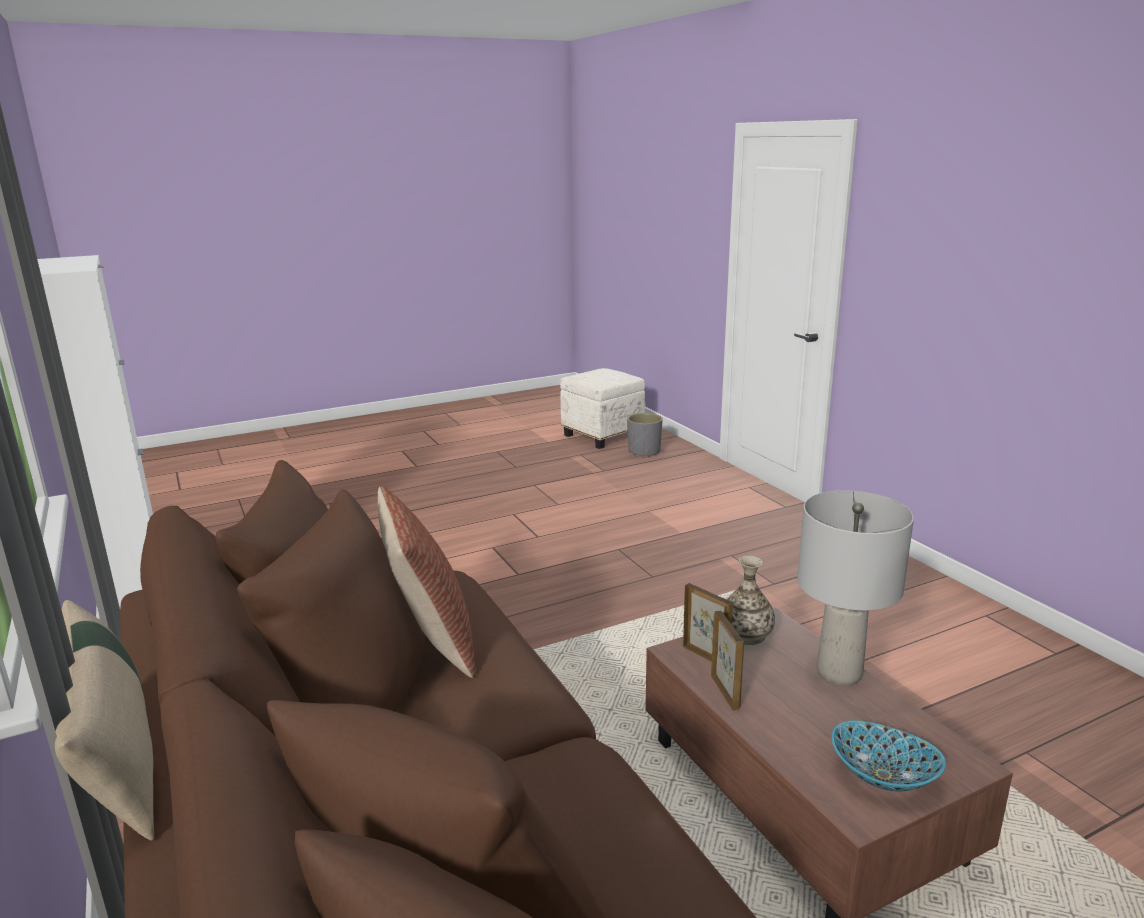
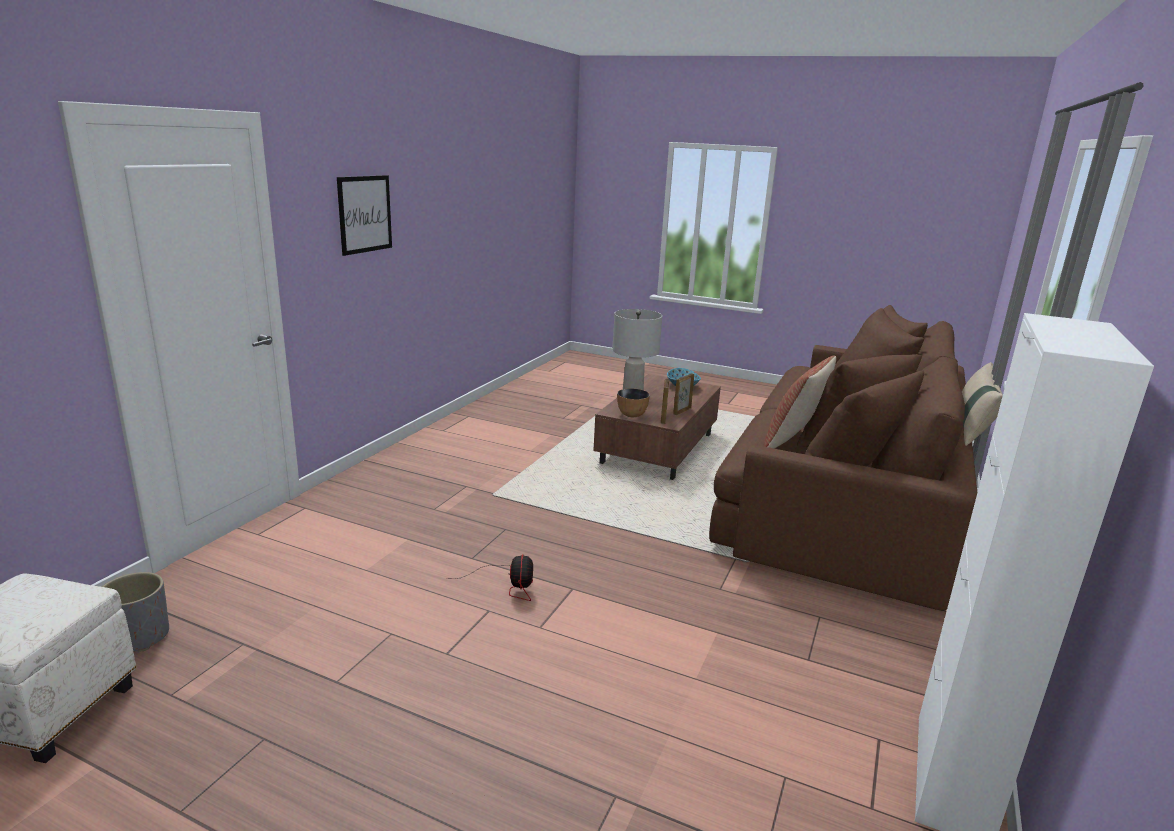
camera: 130 degrees left, 0 degrees up
(559, 552) = (509, 584): none -> fan
(746, 634) = (632, 415): vase -> bowl
(961, 245) = (365, 214): none -> picture

